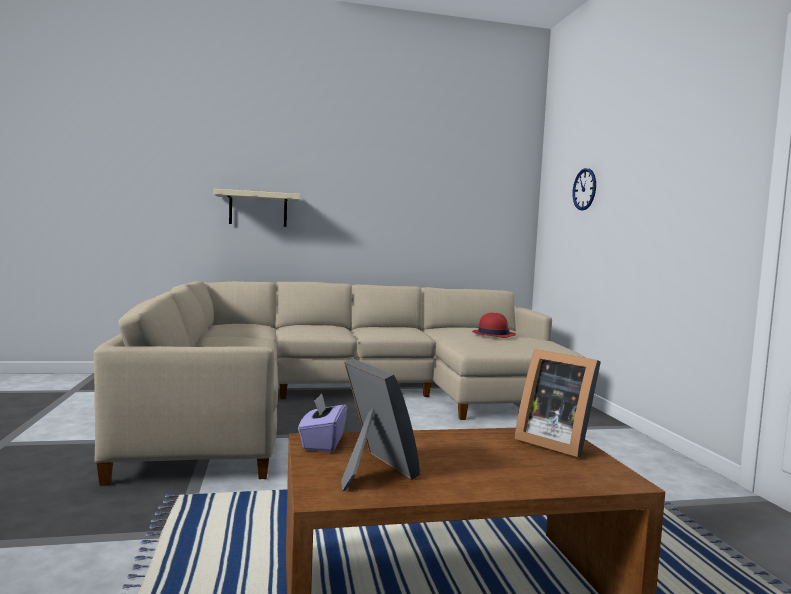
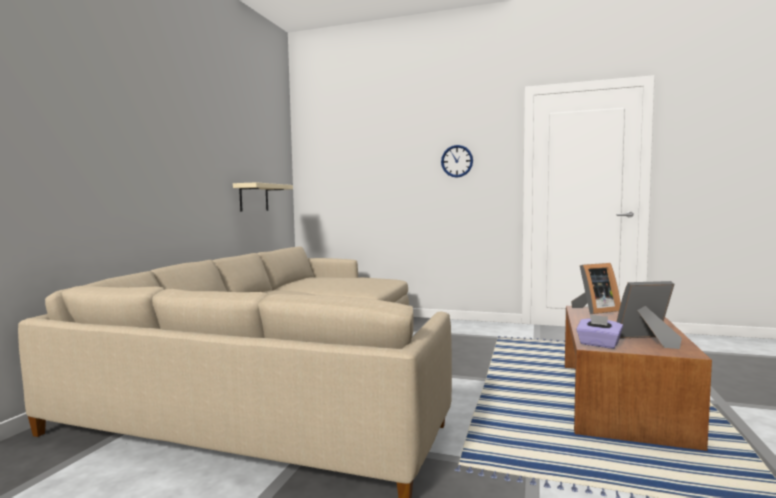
camera: 60 degrees left, 0 degrees up
(258, 209) = (98, 181): beige shelf -> beige shelf (254, 197)
(493, 334) = (342, 279): red hat -> none
(584, 189) = (358, 165): wall clock -> wall clock (457, 161)

